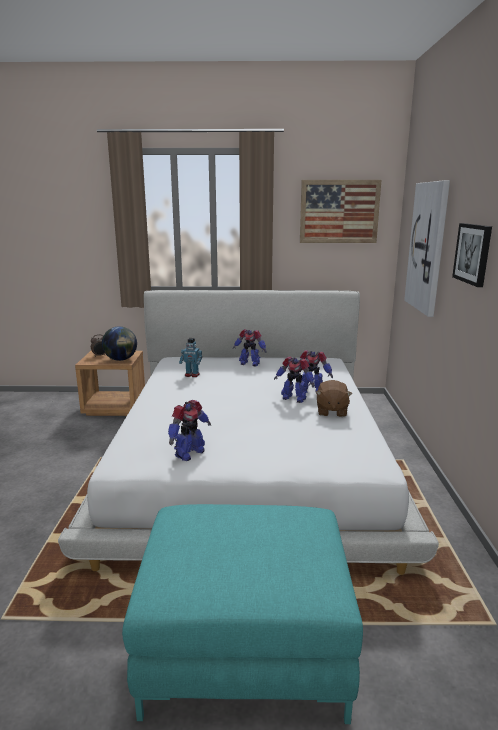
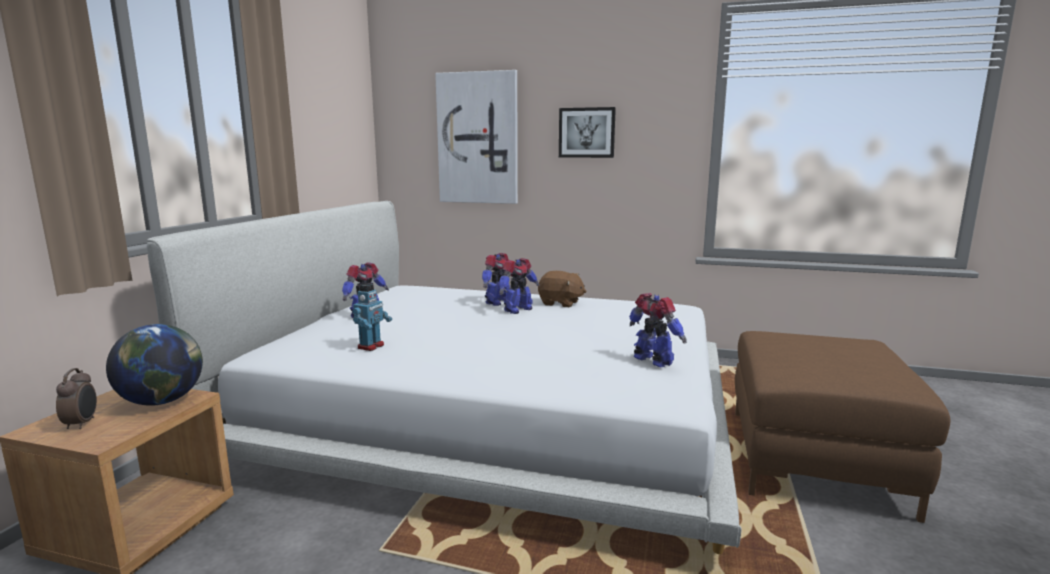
camera: 75 degrees left, 5 degrees down
(246, 647) = (812, 459): turquoise ottoman -> brown ottoman
(339, 211) = (331, 101): picture -> none

